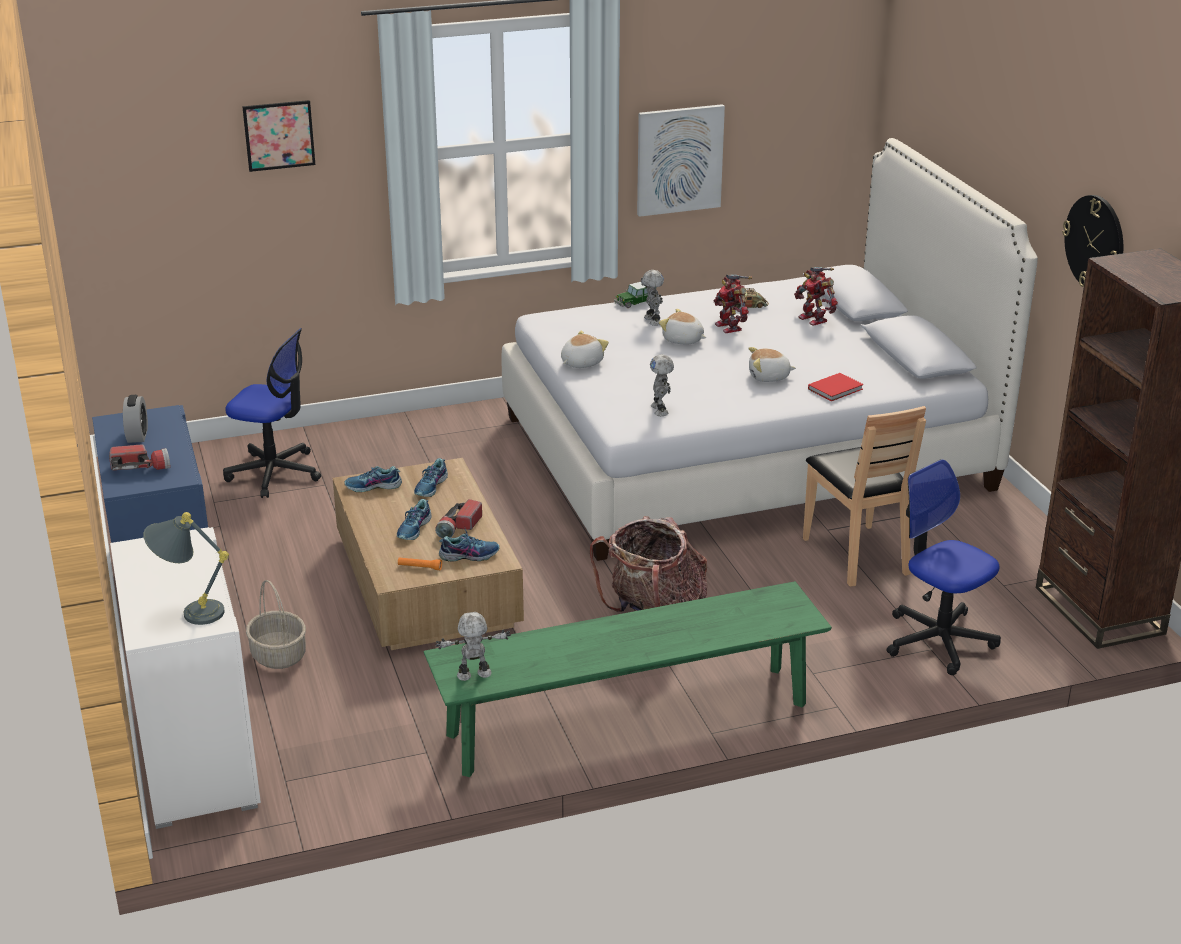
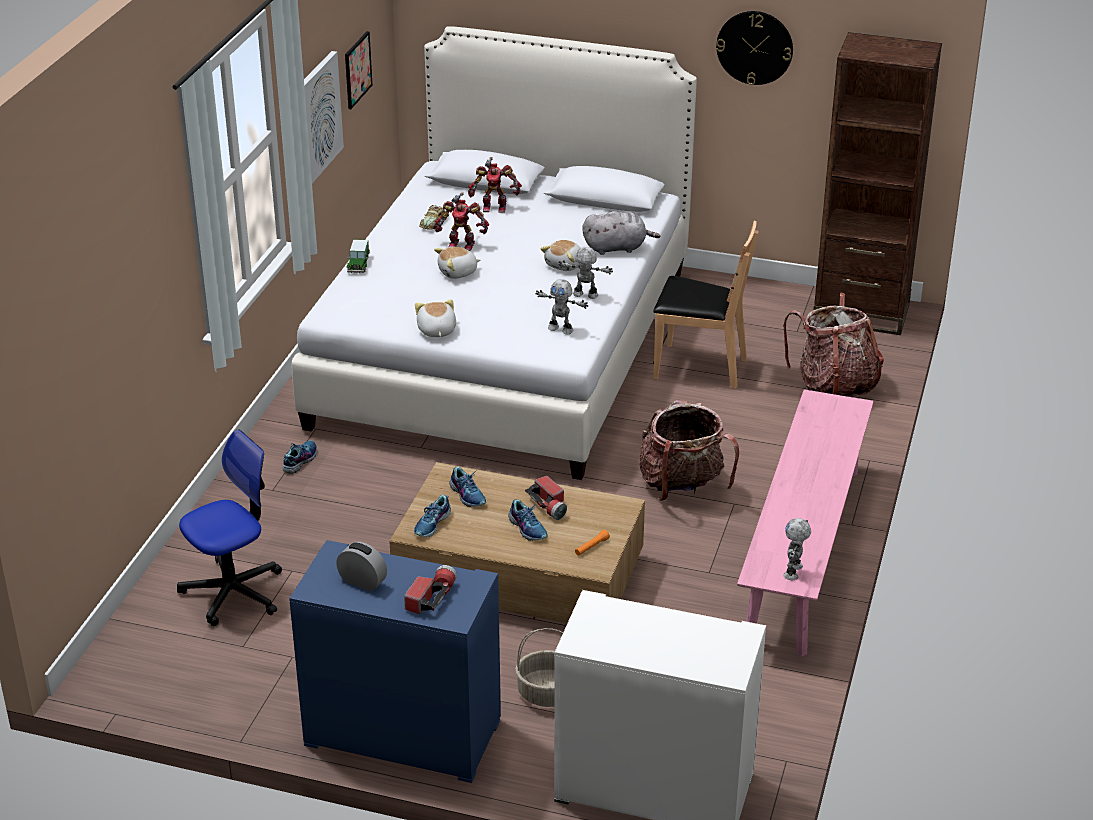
camera: 55 degrees left, 5 degrees up
(189, 612) = (715, 641): grey table lamp -> none
(279, 135) = (124, 249): picture -> picture (357, 69)
(469, 555) = (598, 516): shoe -> shoe (299, 460)
(628, 720) = (803, 553): green bench -> pink bench
(651, 321) = (406, 271): toy robot -> toy robot (585, 295)
(837, 389) = (617, 248): red book -> grey plush toy
(938, 640) = (834, 386): office chair -> backpack

